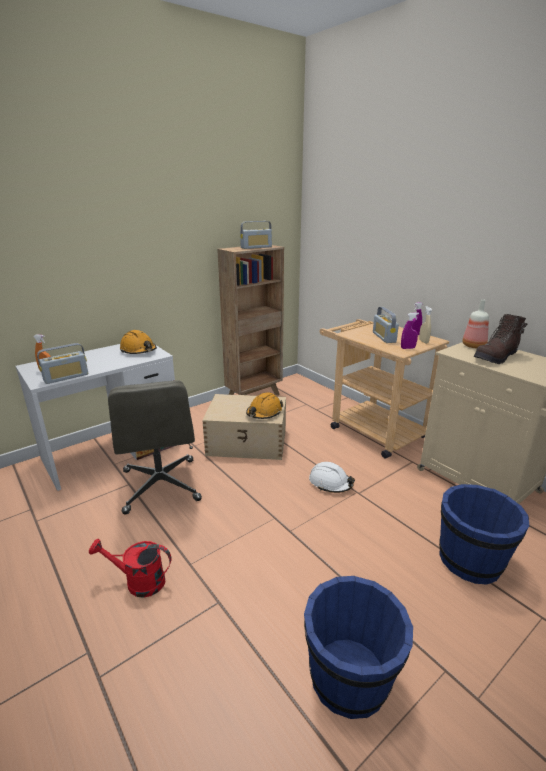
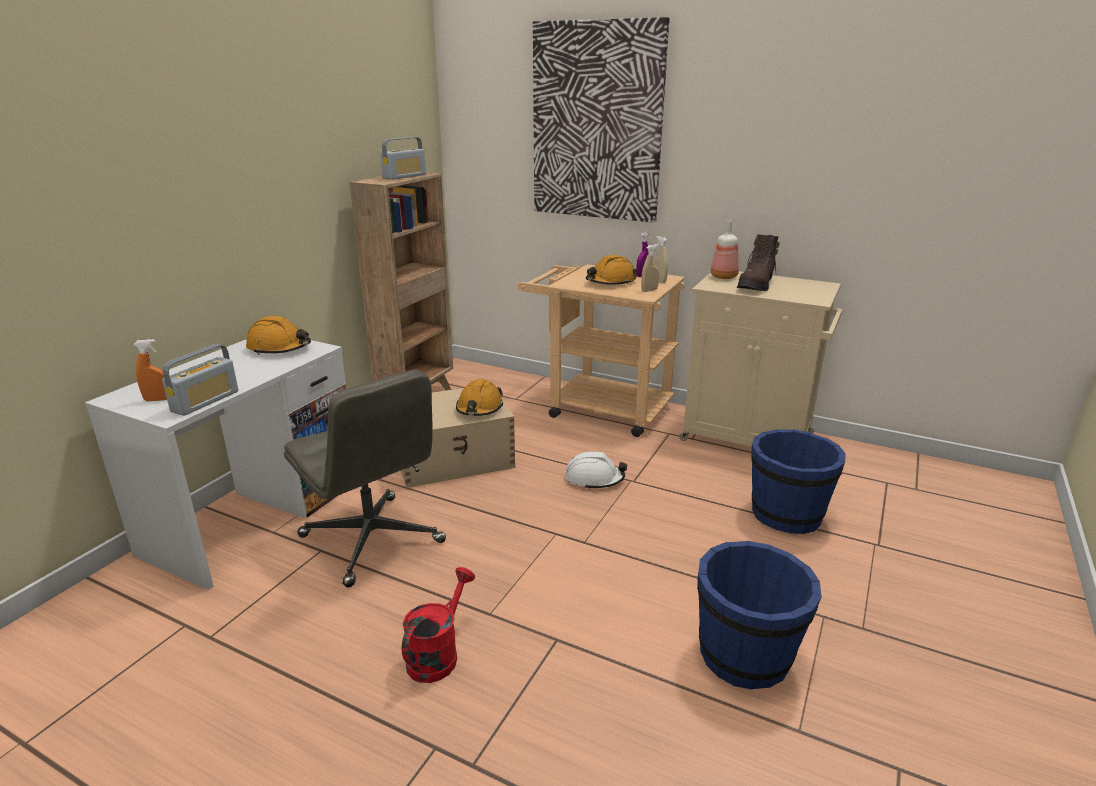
camera: 25 degrees left, 0 degrees up
(138, 582) = (437, 654): red watering can -> red watering can turned 135 degrees clockwise
(384, 337) = (611, 282): radio -> orange hard hat
(397, 214) = (597, 123): none -> picture
(407, 348) = (649, 290): purple spray bottle -> beige spray bottle

